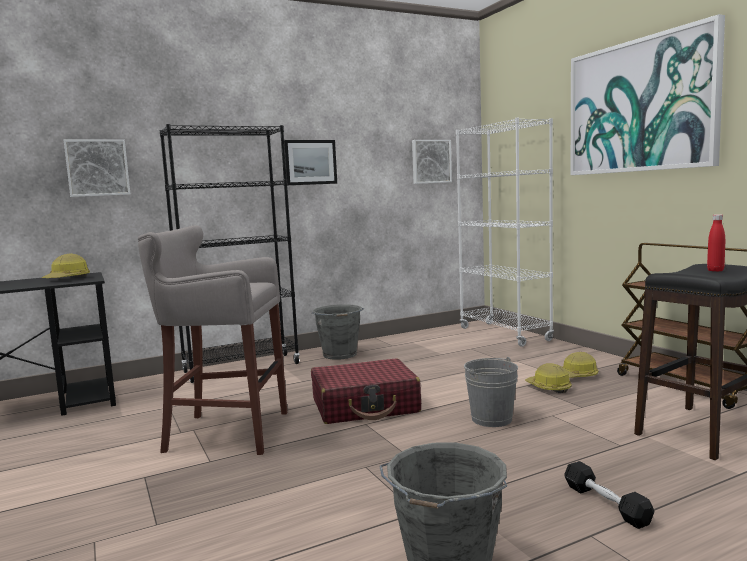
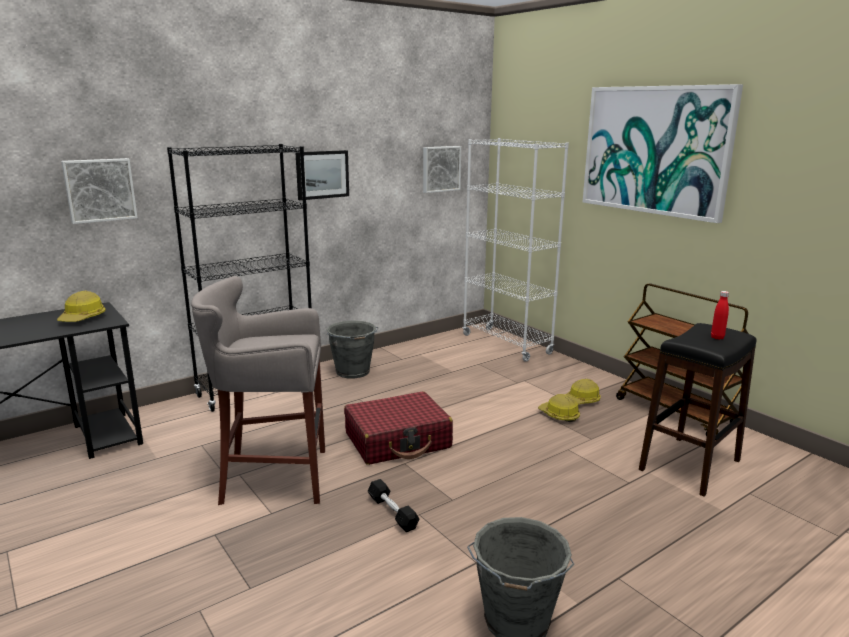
camera: 10 degrees left, 10 degrees up
(491, 419) = (516, 455): grey bucket -> none
(606, 504) = (625, 546): black dumbbell -> black dumbbell (392, 512)

